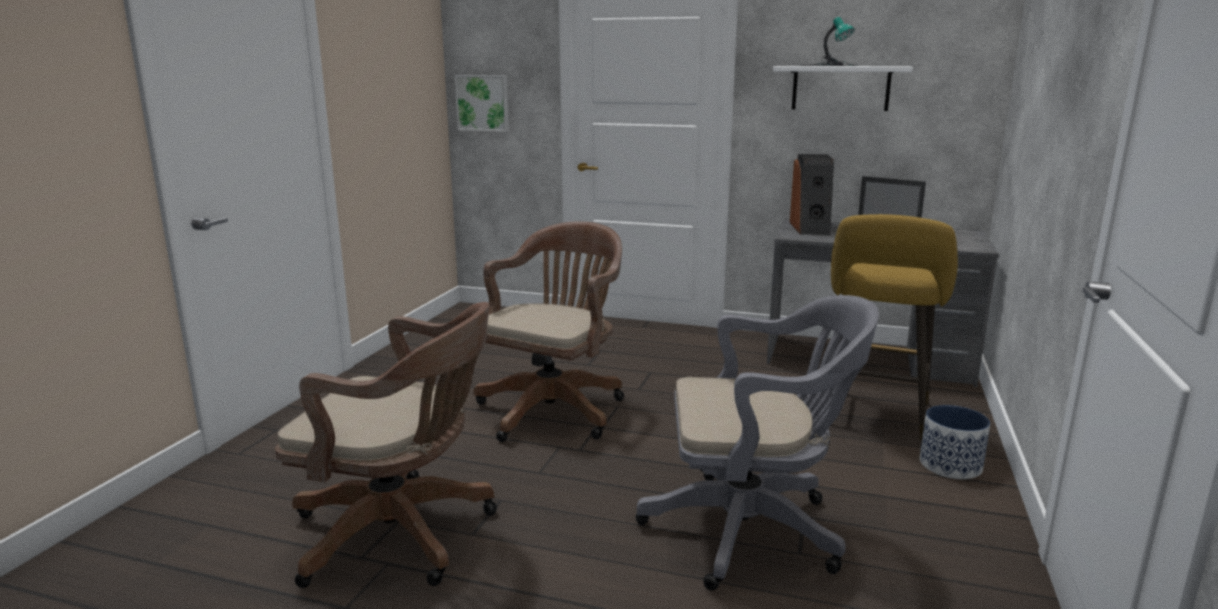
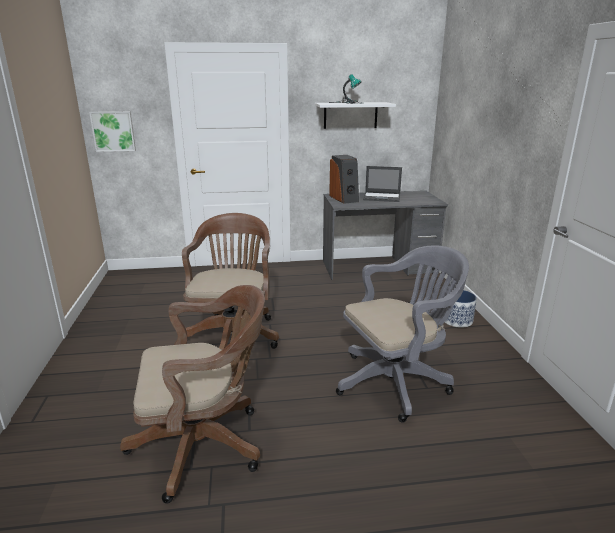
camera: 25 degrees left, 5 degrees up
(875, 416) = (405, 300): yellow stool -> none

